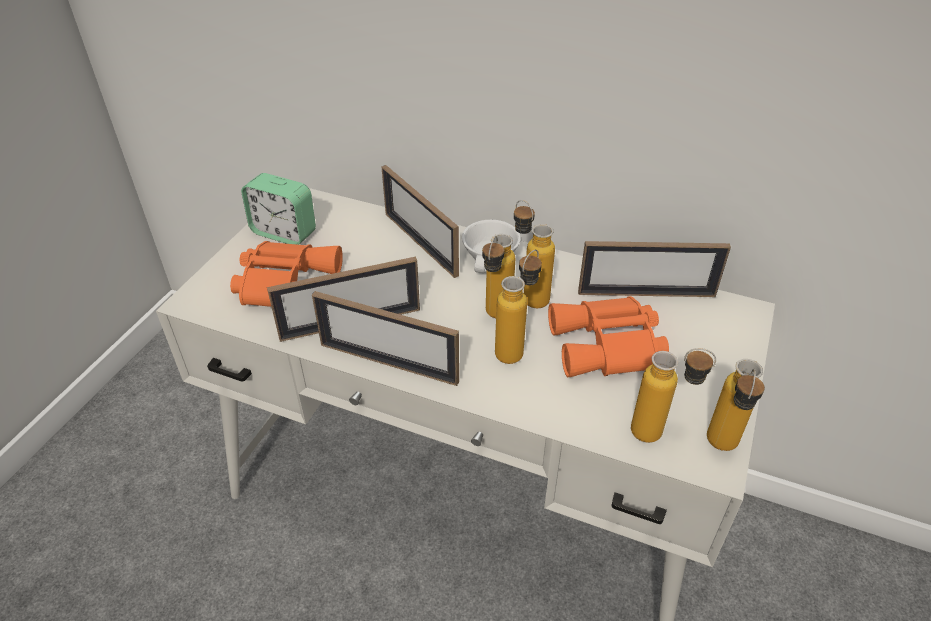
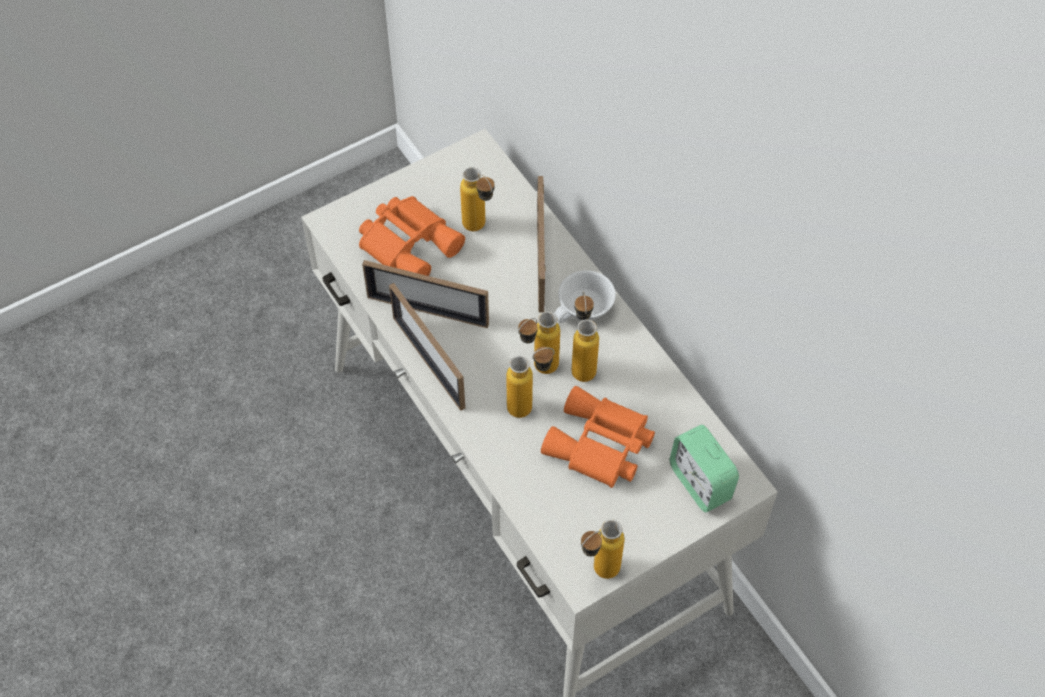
camera: 35 degrees right, 15 degrees up
(284, 232) = (441, 186): alarm clock -> alarm clock (700, 482)
(646, 294) = (678, 418): picture frame -> none
(659, 434) = (566, 535): bottle -> bottle (479, 229)

